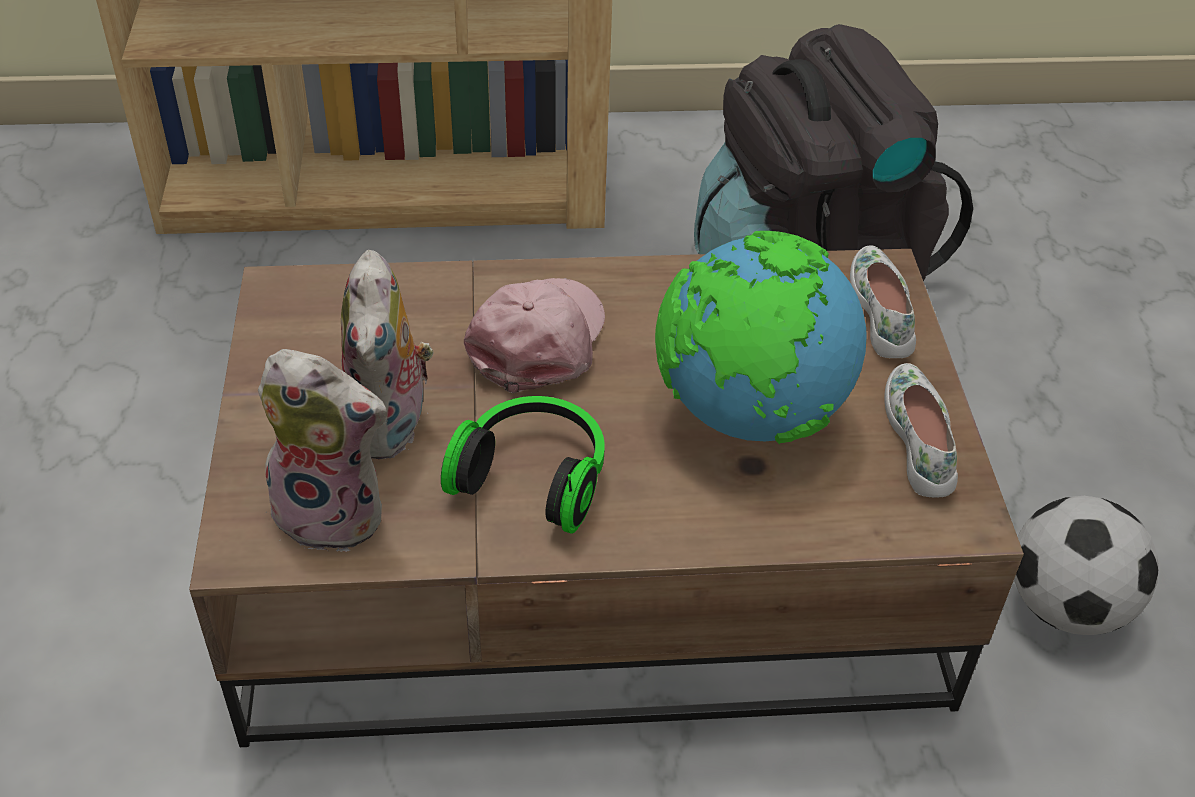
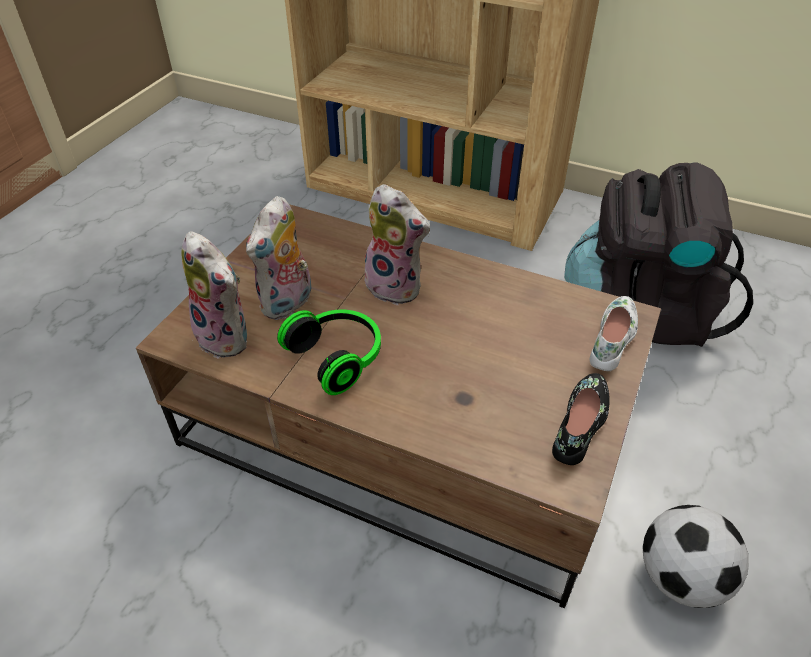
camera: 30 degrees right, 0 degrees up
(539, 340) = (397, 286): pink cap -> plush toy
(748, 415) = (483, 369): globe -> none
(920, 439) = (581, 424): white shoe -> black shoe

